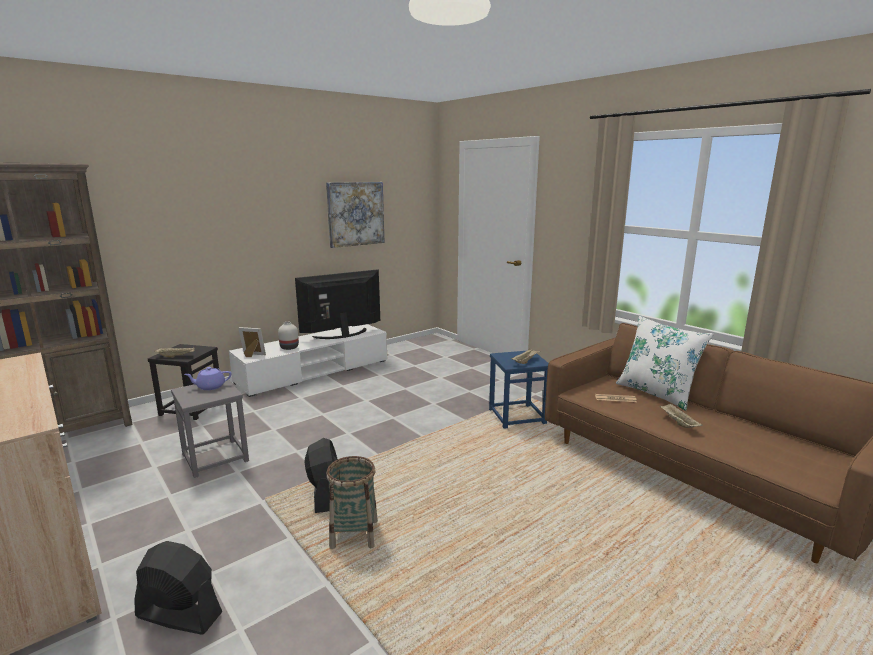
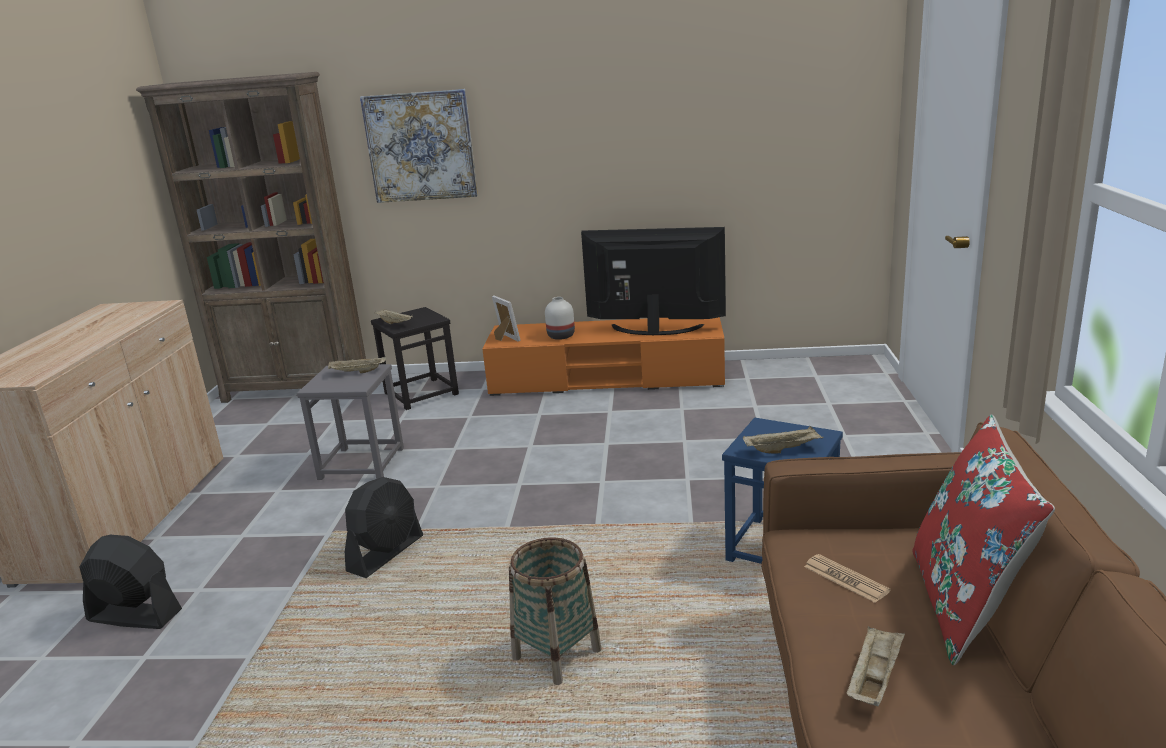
camera: 45 degrees right, 5 degrees up
(179, 615) = (134, 615): black fan -> black fan turned 45 degrees counterclockwise
(210, 387) = (357, 372): purple teapot -> beige tray
(314, 371) = (606, 379): white tv stand -> orange tv stand
(354, 534) = (342, 617): basket -> basket (556, 655)
(355, 214) = (710, 126): picture -> picture (420, 146)
(657, 393) = (965, 604): white pillow -> red pillow

